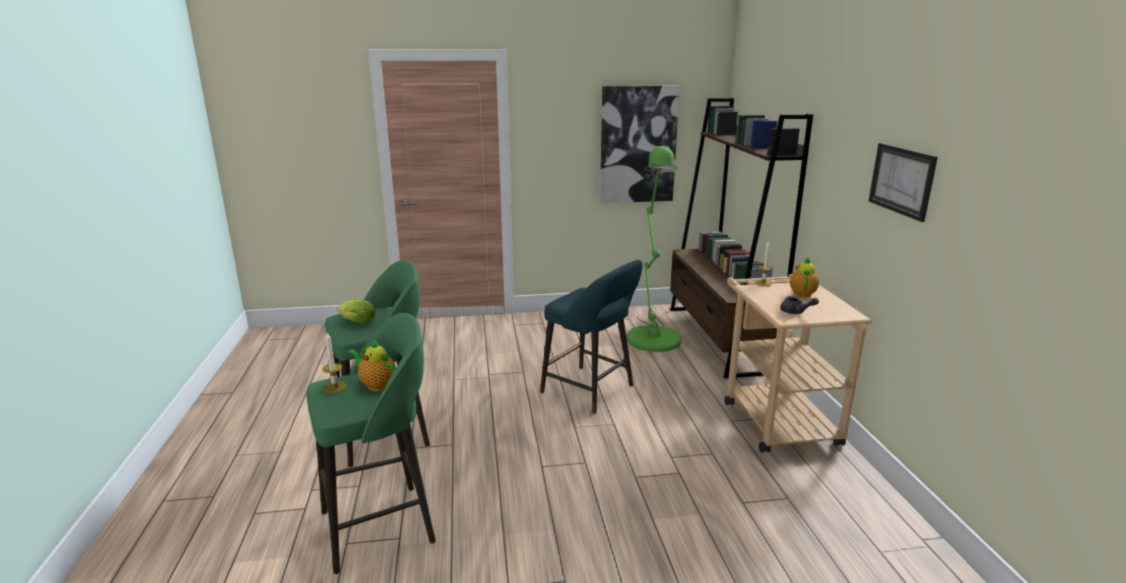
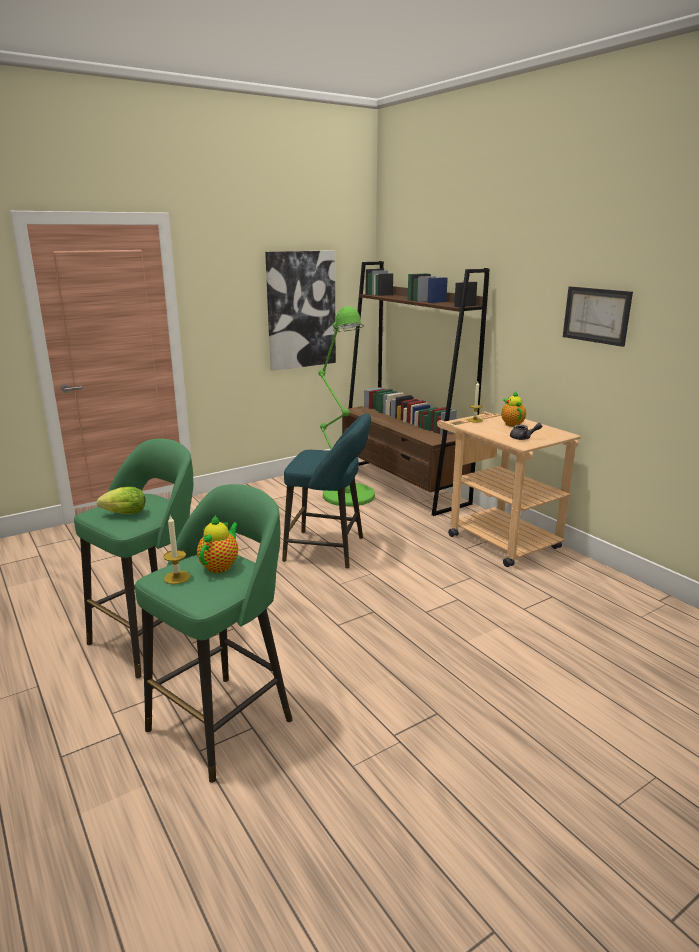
camera: 25 degrees left, 0 degrees up
(376, 385) = (221, 565): teapot -> teapot turned 105 degrees clockwise

